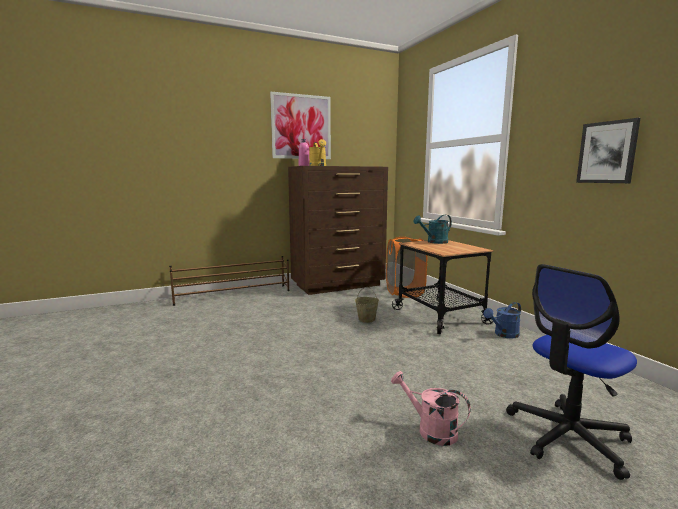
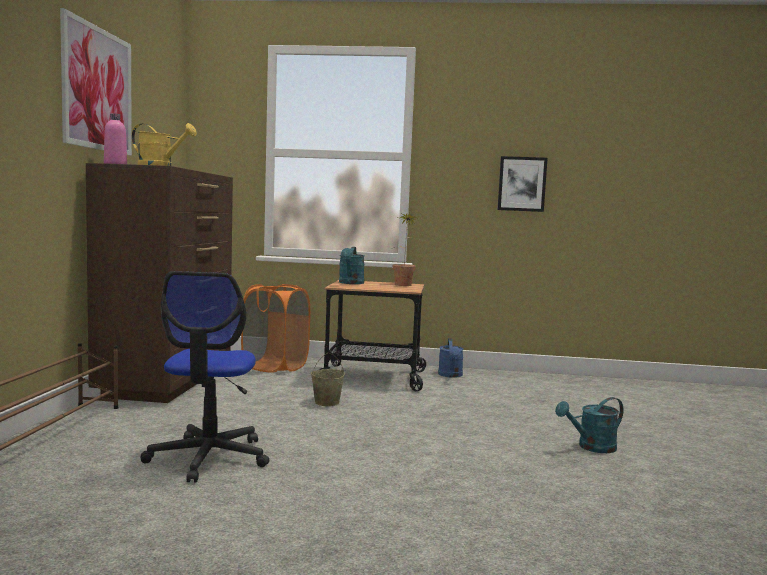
camera: 60 degrees left, 5 degrees down
(430, 430) = (591, 447): pink watering can -> turquoise watering can
(471, 248) = (404, 284): none -> potted plant
(567, 436) = (624, 416): office chair -> office chair (208, 457)

